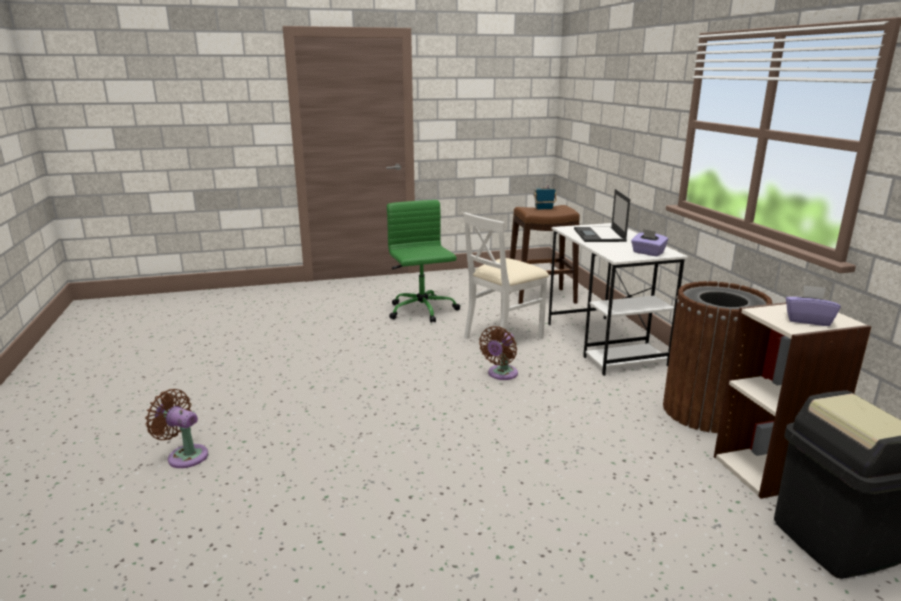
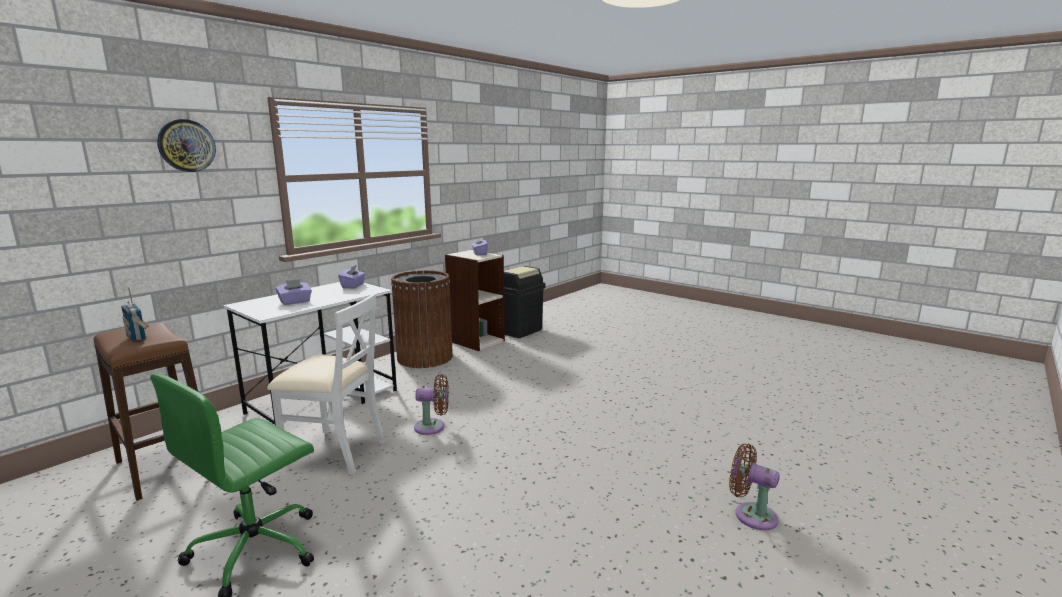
camera: 125 degrees left, 5 degrees down
(184, 455) = (751, 515): brown fan -> brown fan turned 135 degrees clockwise
(599, 235) = (295, 302): laptop -> purple tissue box
(647, 85) = (186, 145): none -> wall clock

